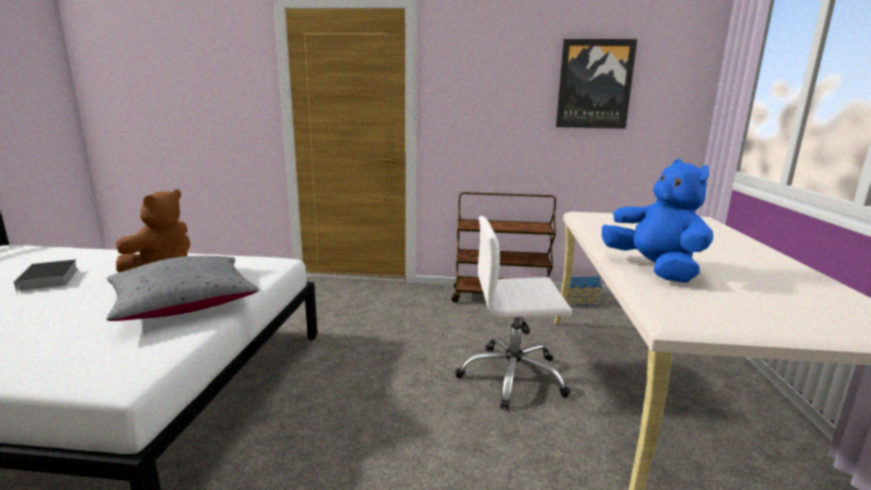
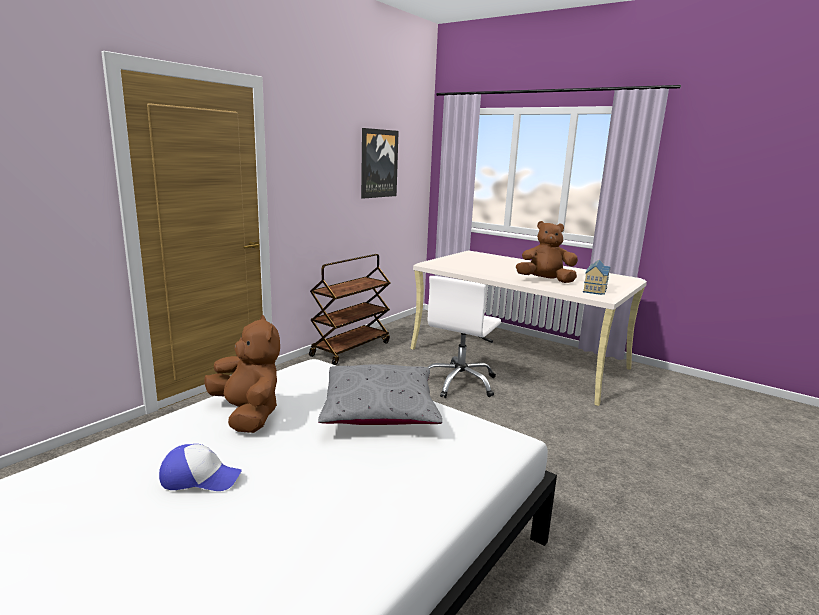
camera: 60 degrees left, 0 degrees up
(49, 279) = (200, 478): book -> cap
(581, 302) = (394, 332): toy house -> toy house (596, 289)
(654, 269) = (545, 281): blue plush toy -> brown plush toy

